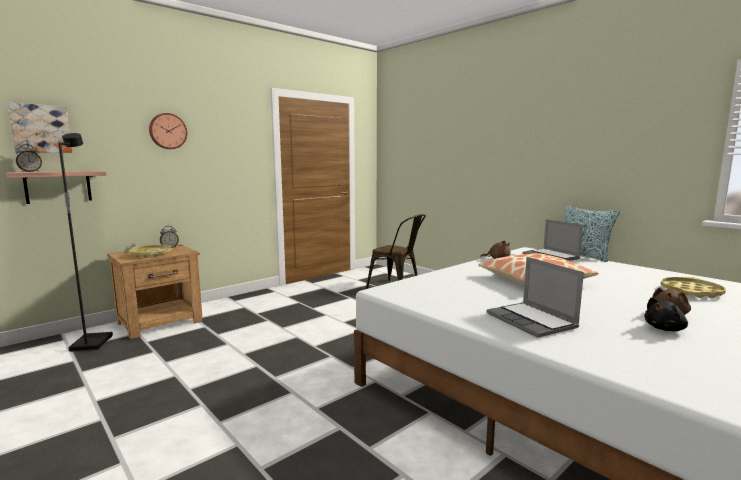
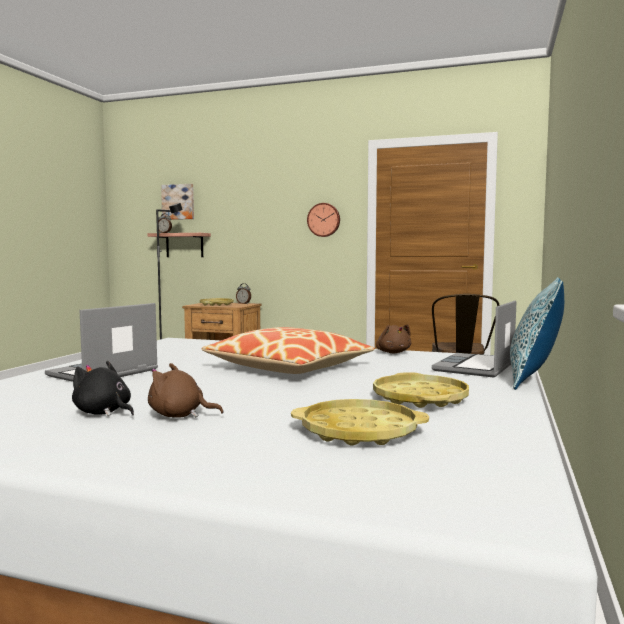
camera: 60 degrees right, 5 degrees down
(167, 131) = (261, 197): wall clock -> wall clock (324, 220)
(624, 275) = (420, 398): none -> yellow tray

